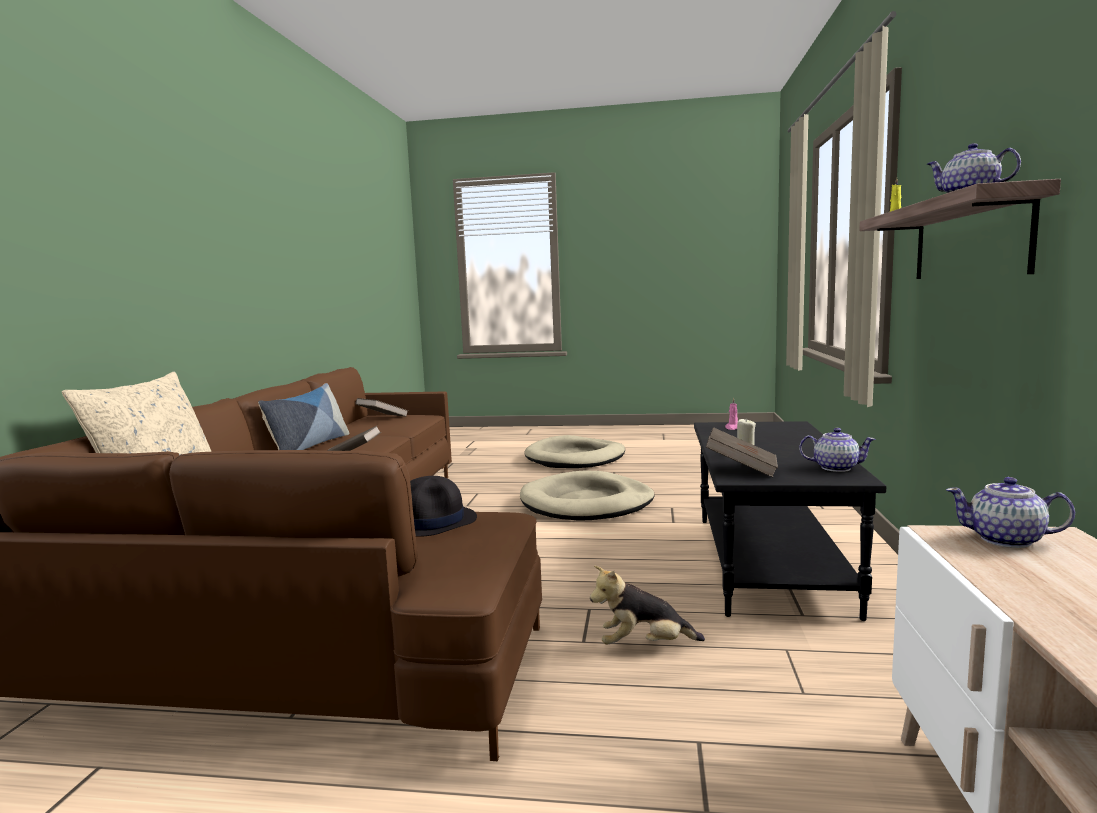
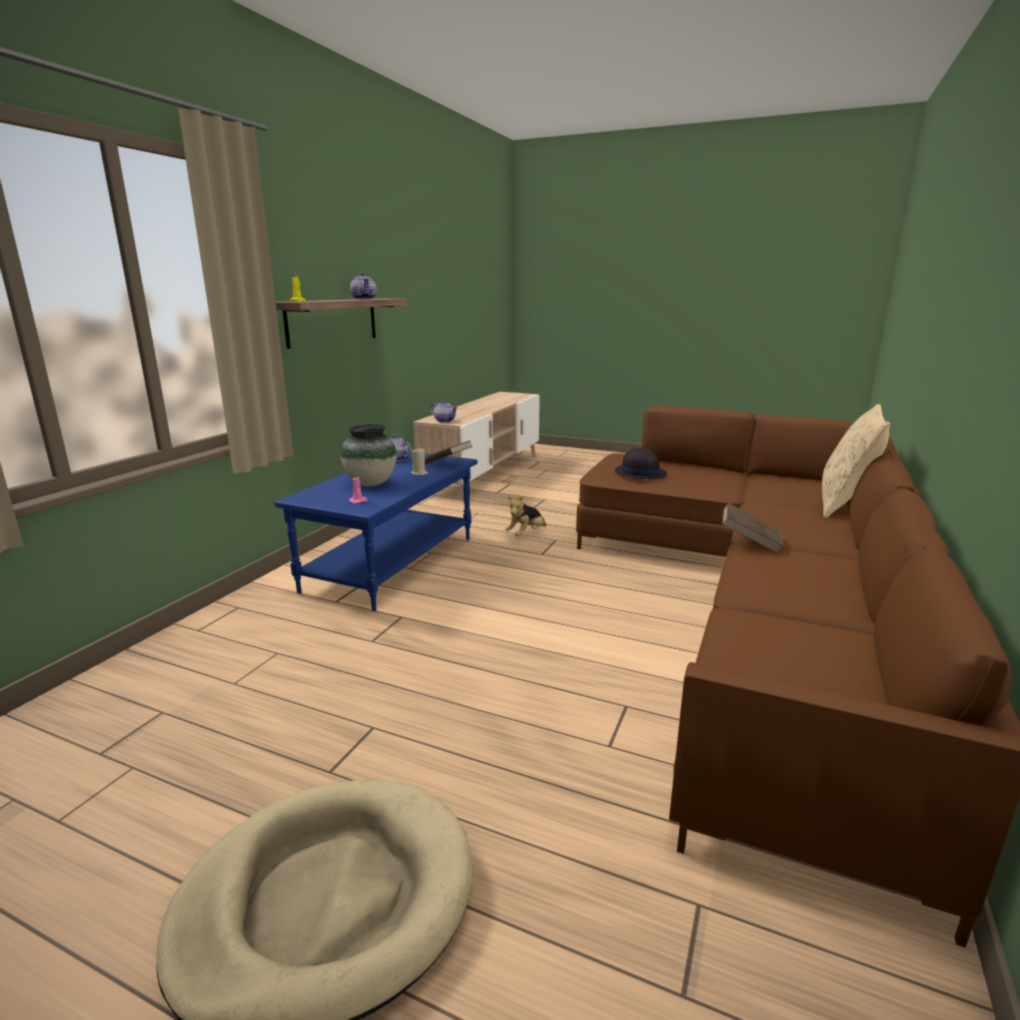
camera: 165 degrees left, 10 degrees up
(309, 446) = (840, 580): pillow -> none
(382, 418) = (820, 684): brown book -> none
(587, 503) = (458, 672): beige dog bed -> none
(644, 646) = (526, 534): plush toy -> plush toy turned 120 degrees clockwise
(766, 562) = (392, 564): black coffee table -> blue coffee table
(768, 440) = (370, 483): none -> vase

